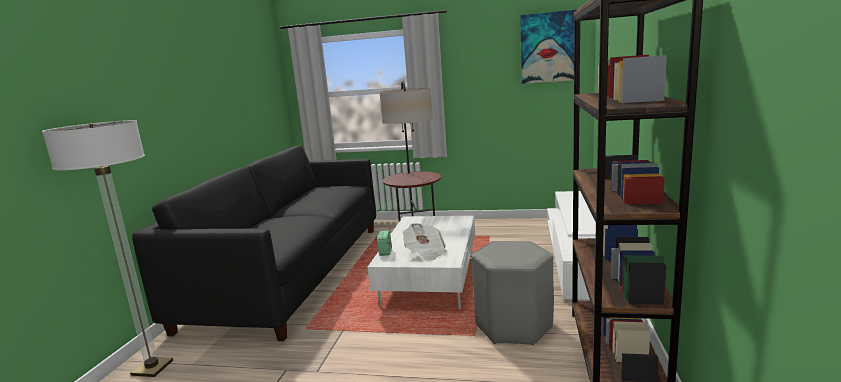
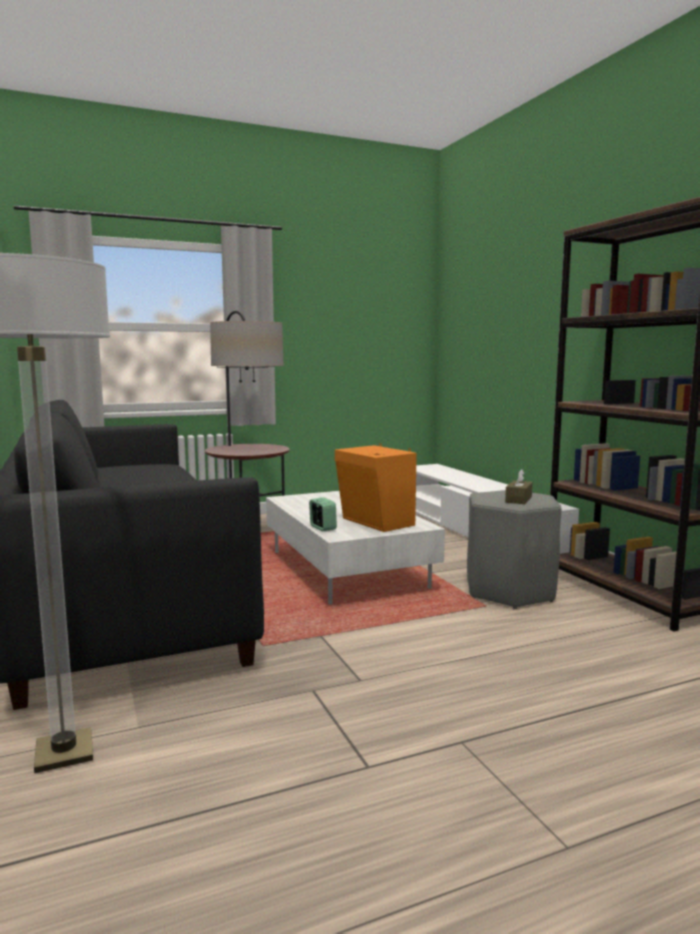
camera: 35 degrees left, 5 degrees down
(425, 253) = (376, 522): newspaper -> orange speaker
(508, 255) = (518, 499): none -> brown tissue box
(548, 47) = (391, 293): picture -> none

